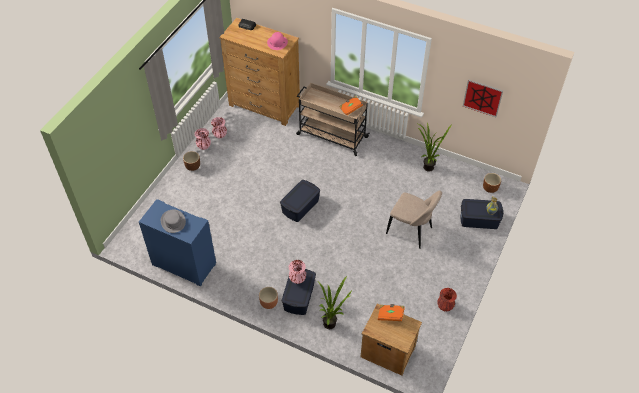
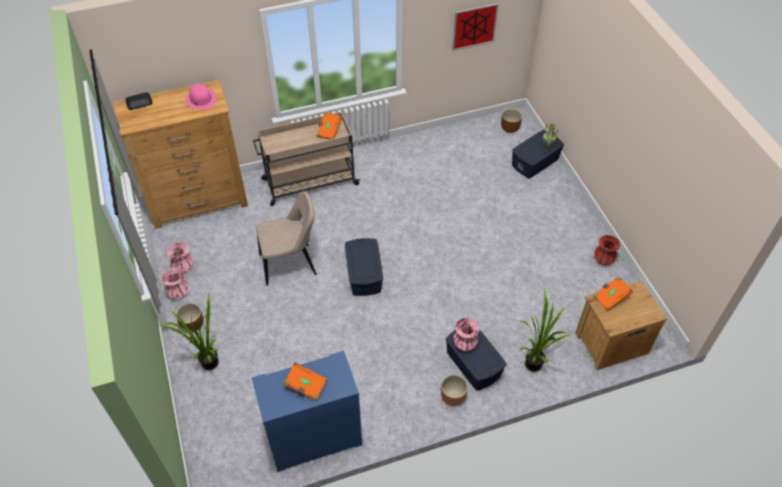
camera: 45 degrees left, 0 degrees up
(173, 221) = (305, 386): grey hat -> orange book
(411, 231) = (494, 216): beige chair -> beige chair (291, 264)
(426, 166) = (434, 147): potted plant -> potted plant (206, 363)

